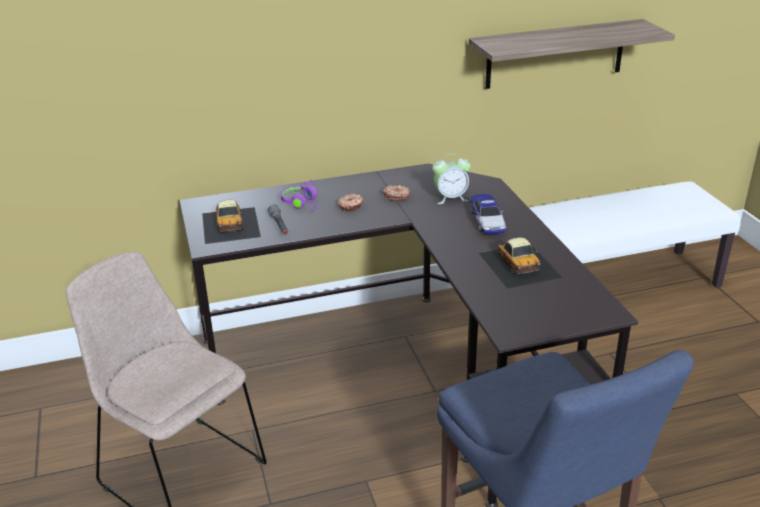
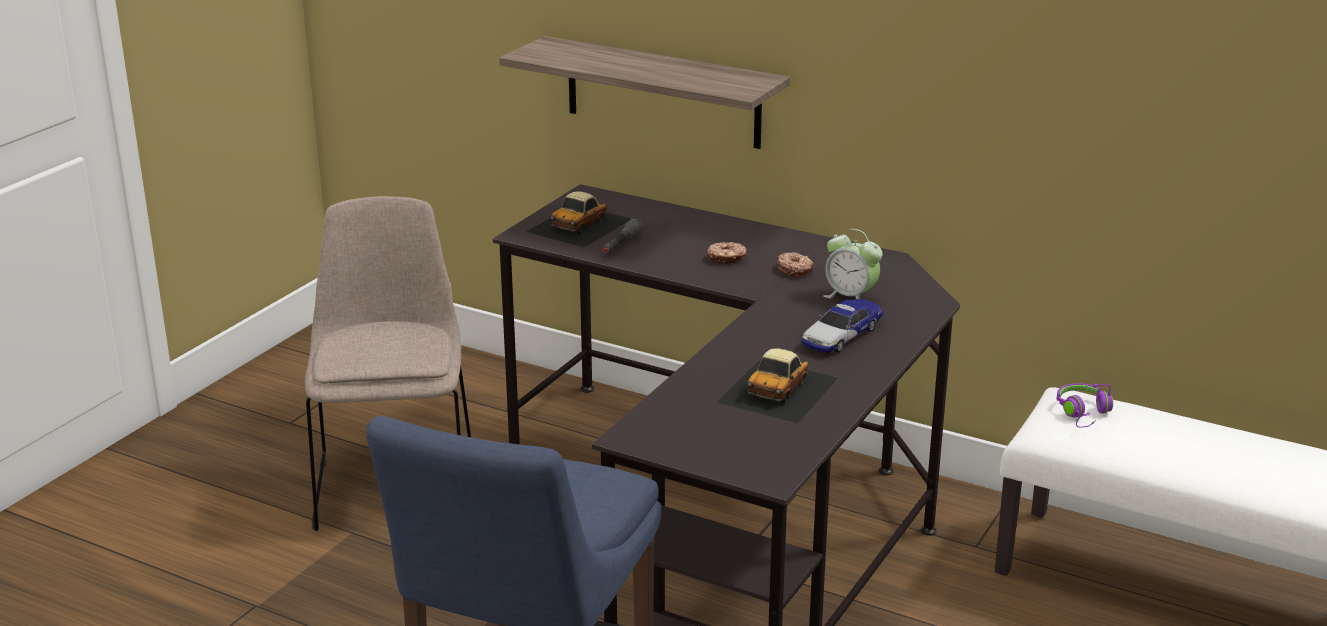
camera: 45 degrees right, 5 degrees down
(302, 203) = (684, 235): purple headphones -> purple headphones (1083, 413)
(555, 54) = (1140, 146): shelf -> shelf (663, 92)

